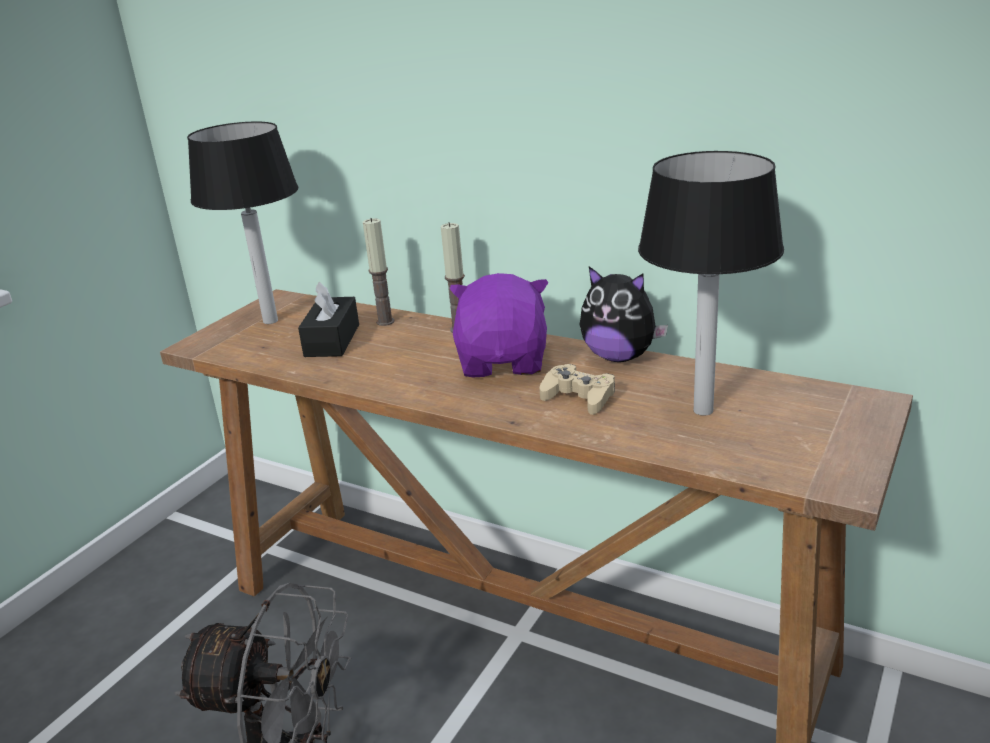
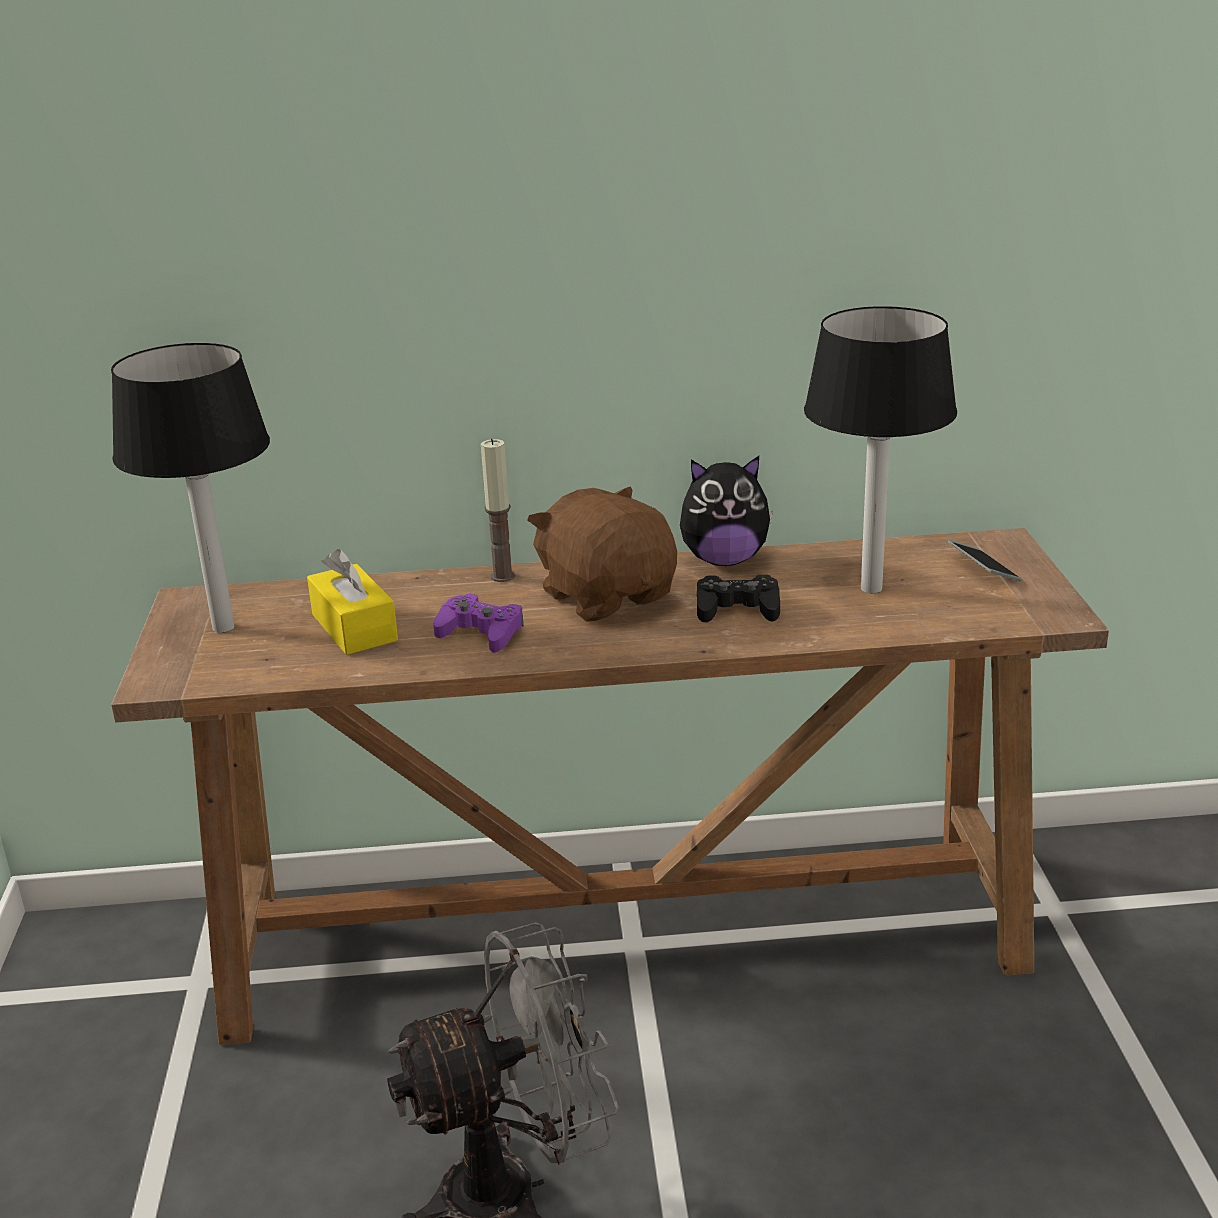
camera: 35 degrees left, 0 degrees up
(332, 340) = (354, 627): black tissue box -> yellow tissue box
(385, 322) = (392, 590): candle -> none
(394, 365) = (481, 633): none -> purple game controller
(504, 362) = (607, 596): purple plush toy -> brown plush toy
(579, 397) = (737, 609): beige game controller -> black game controller
(823, 421) = (983, 569): none -> phone

